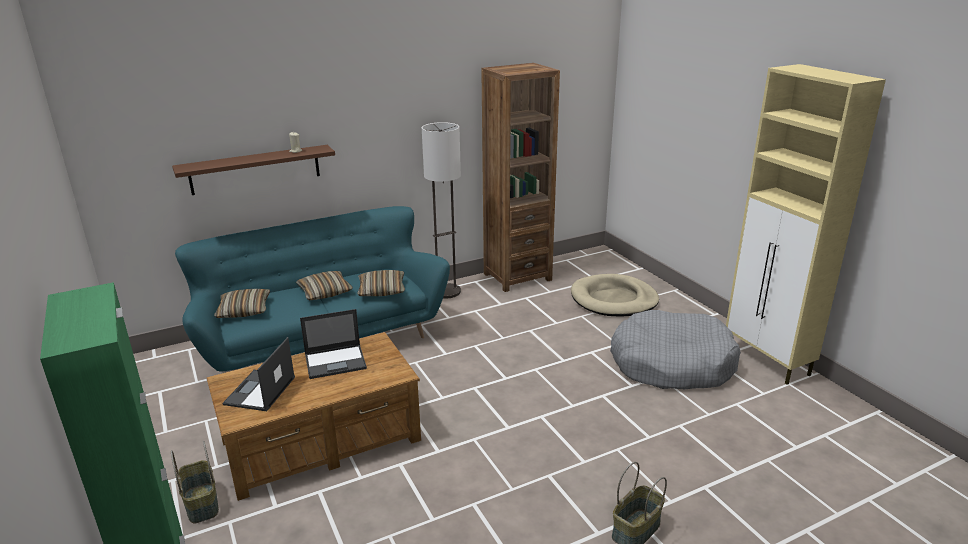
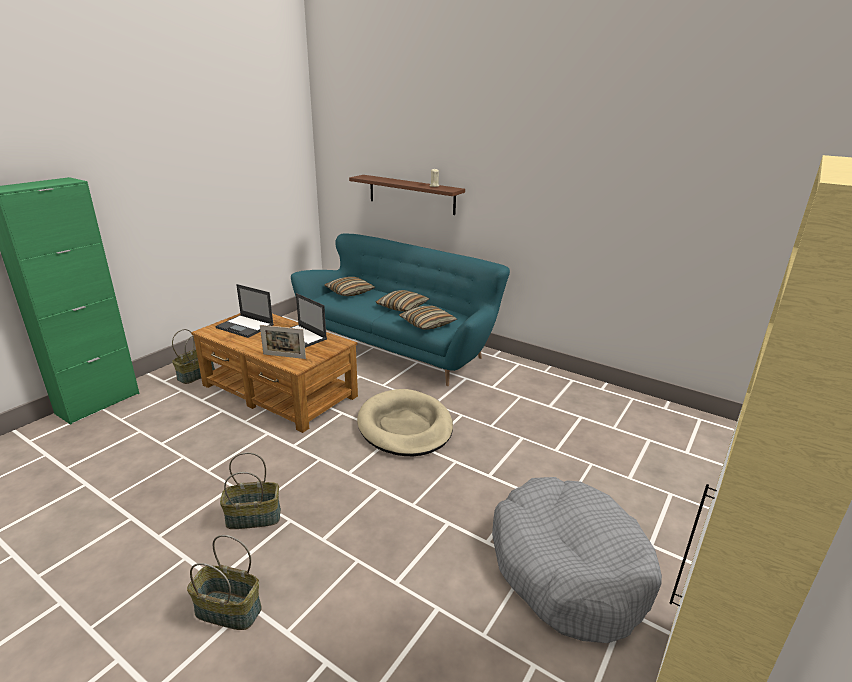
camera: 60 degrees right, 0 degrees up
(260, 391) = (245, 326): laptop -> laptop turned 135 degrees counterclockwise
(371, 378) = (284, 356): none -> picture frame
(446, 291) = (534, 372): floor lamp -> none
(517, 277) = (614, 399): brown bookcase -> none
(530, 496) = (254, 517): none -> basket
(614, 299) = (660, 478): beige dog bed -> beige dog bed (405, 426)

